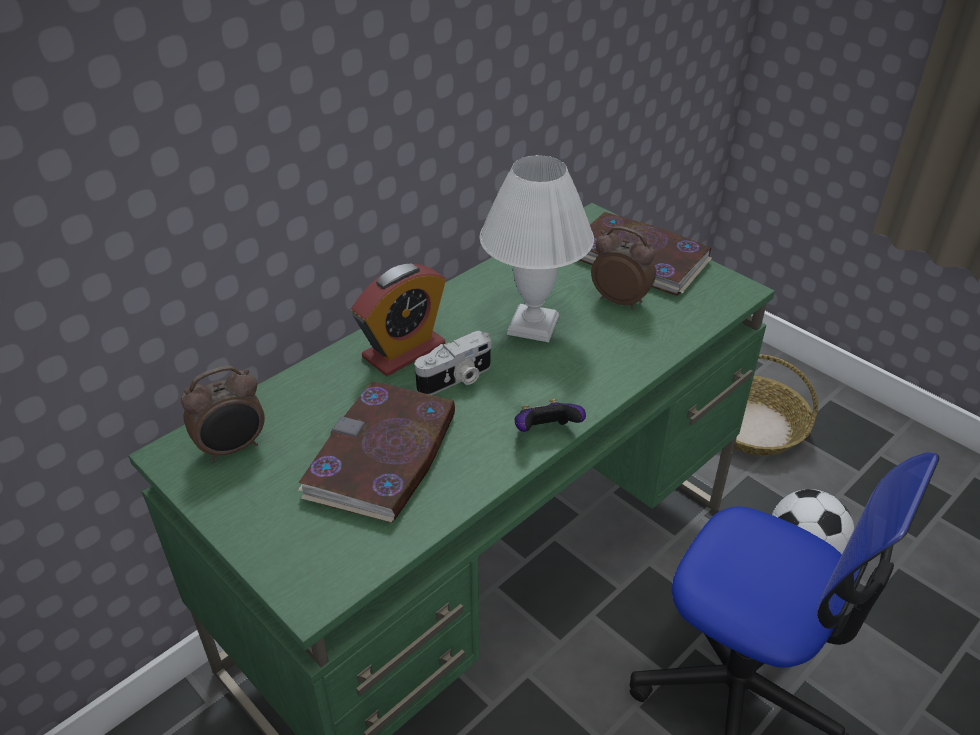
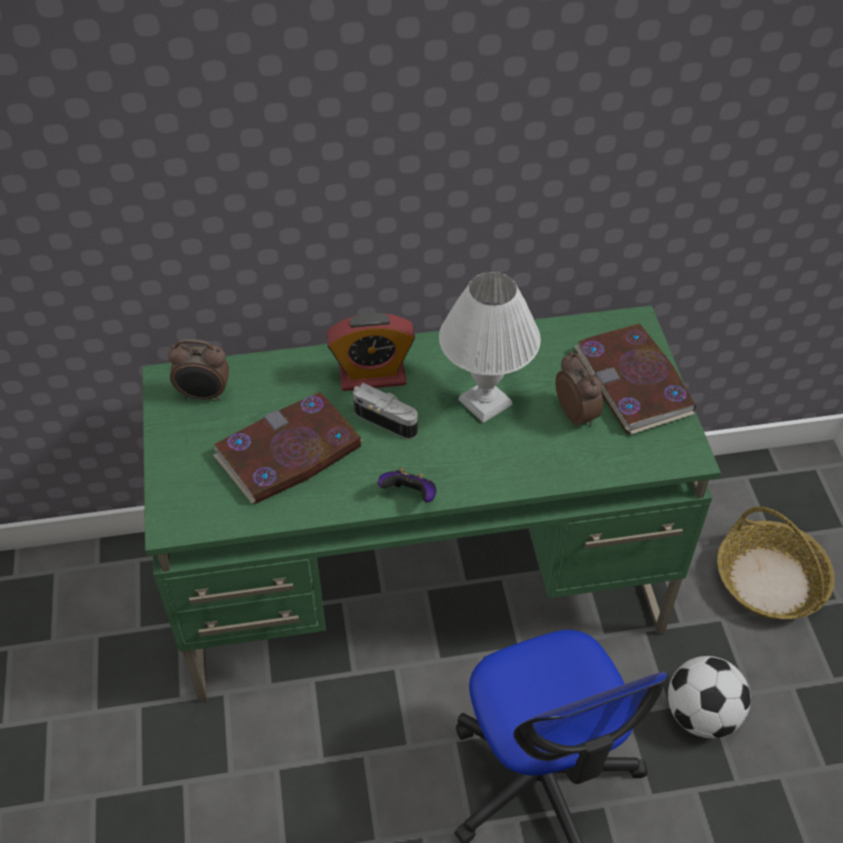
camera: 35 degrees right, 10 degrees up
(456, 379) = (387, 419): camera -> camera turned 150 degrees counterclockwise

